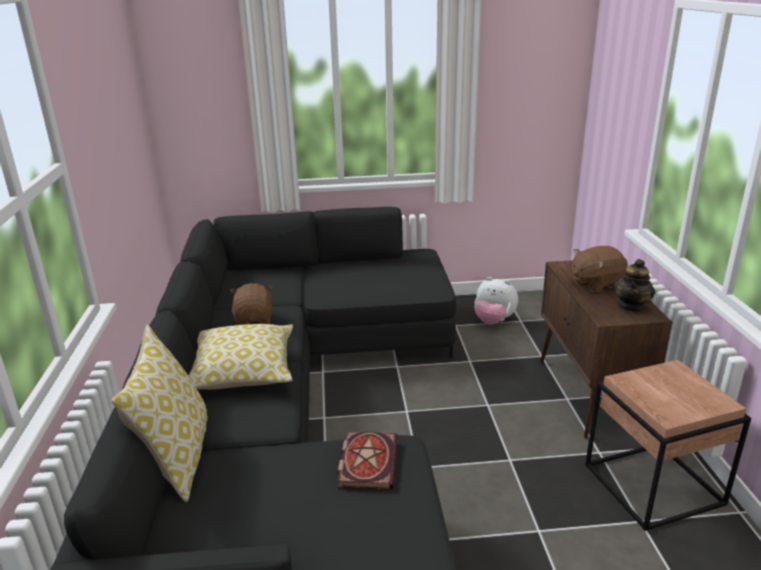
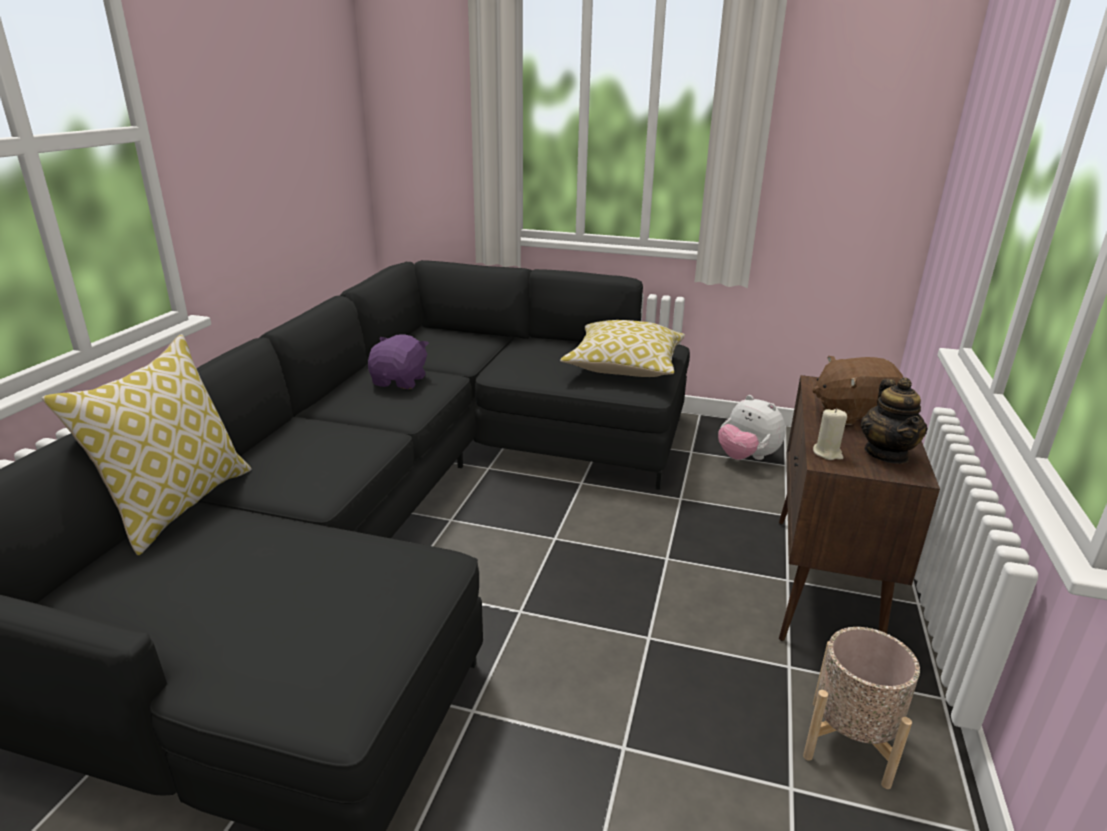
camera: 20 degrees right, 0 degrees up
(242, 371) = (335, 431): pillow -> pillow (624, 366)
(254, 320) = (400, 381): brown plush toy -> purple plush toy
(367, 461) = (375, 569): book -> none
(601, 313) = (827, 453): none -> beige candle
(632, 306) = (887, 454): teapot -> teapot turned 45 degrees counterclockwise
(654, 485) = (849, 742): brown side table -> beige planter

